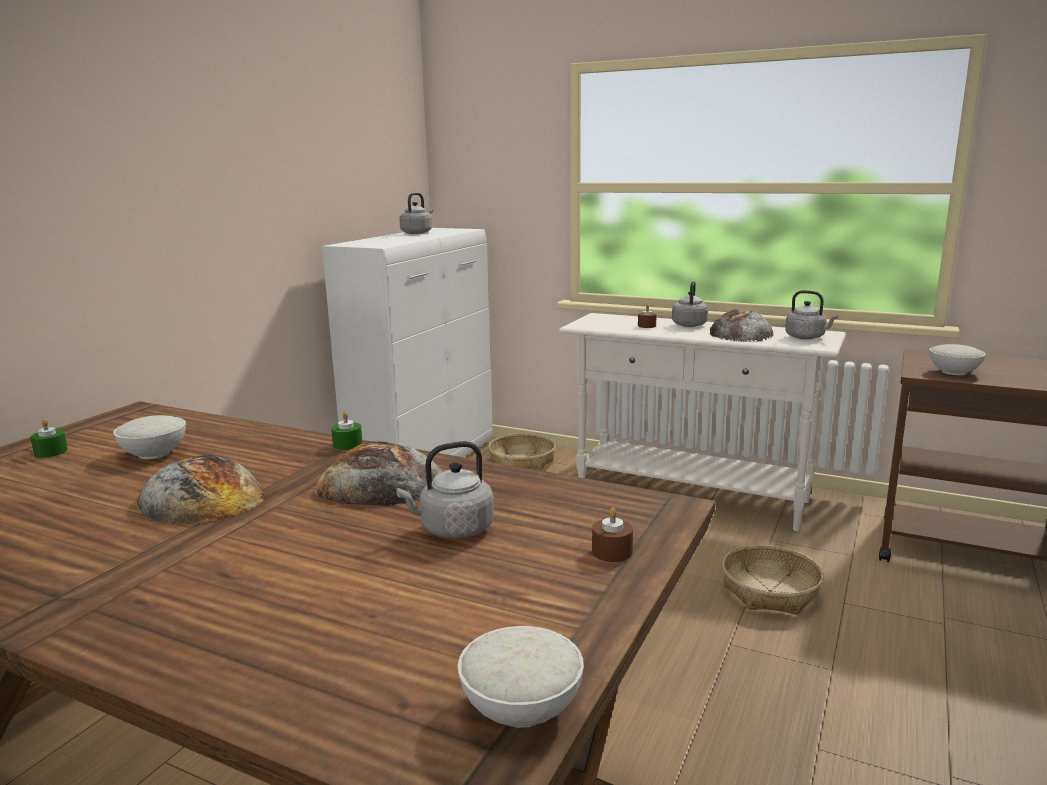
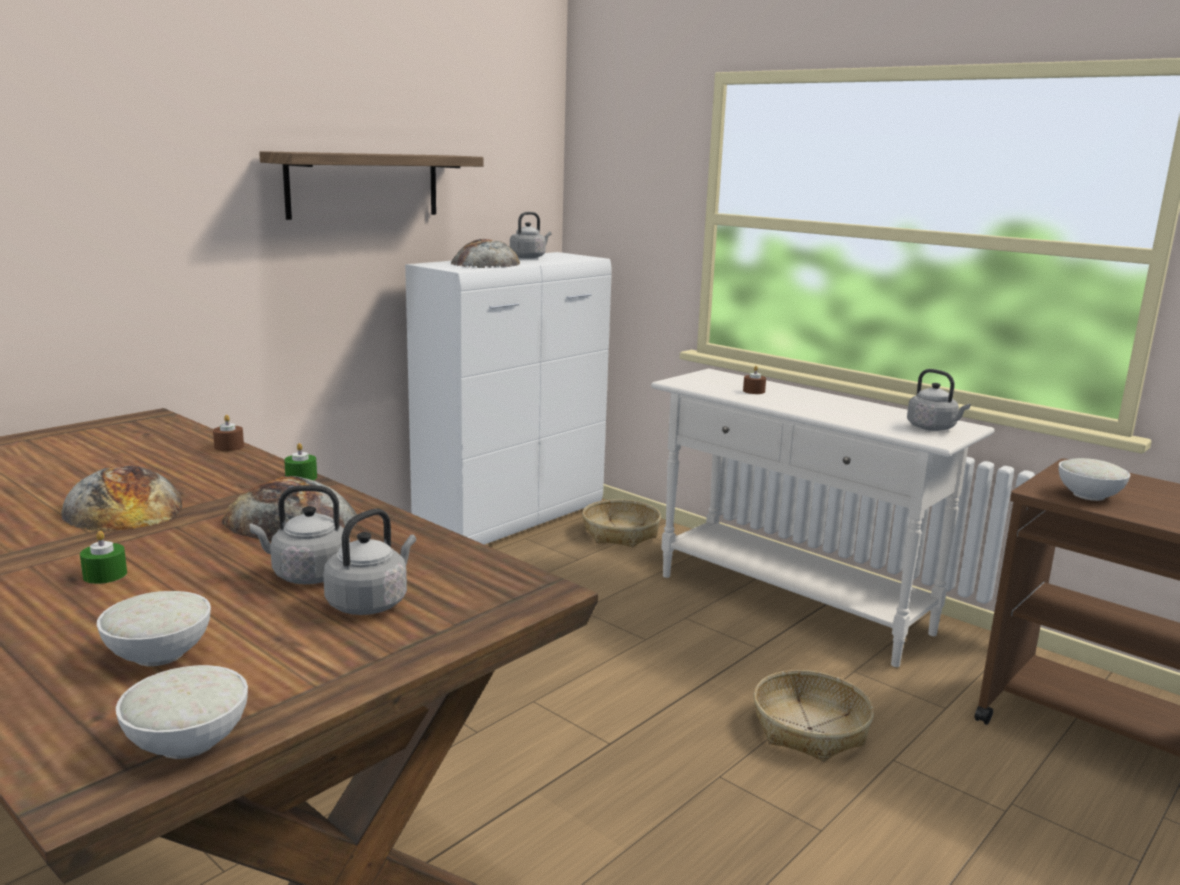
camera: 15 degrees right, 0 degrees up
(51, 452) = (44, 445): green candle -> green candle (105, 575)
(155, 453) = (127, 460): white bowl -> white bowl (161, 654)
(281, 175) = (364, 185): none -> shelf
(612, 551) = (430, 623): brown candle -> brown candle (229, 447)
(689, 324) = (807, 395): grey kettle -> grey kettle (370, 602)
(740, 333) = (856, 413): bread -> bread (485, 263)

